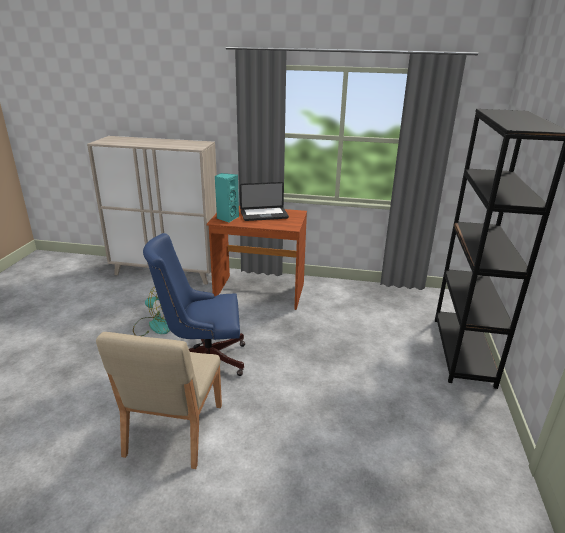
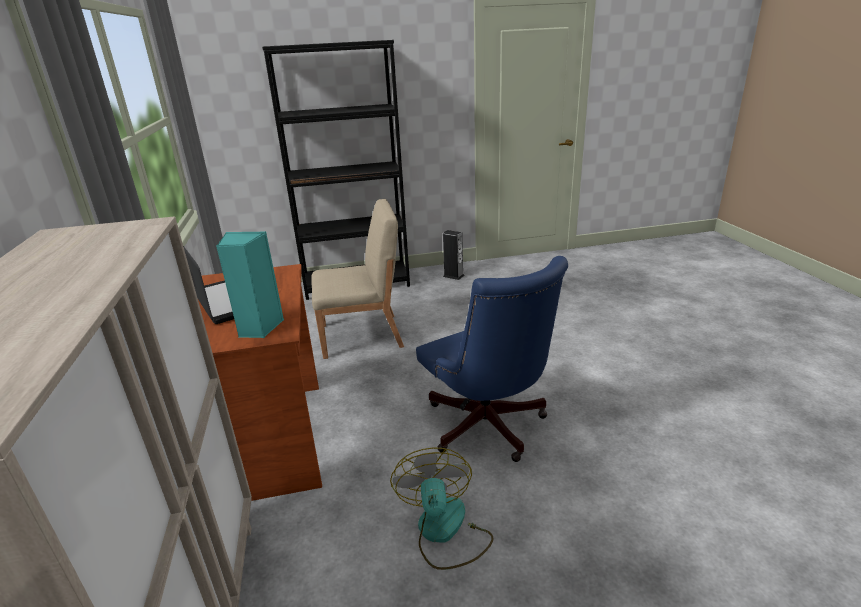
camera: 110 degrees left, 0 degrees up
(173, 430) = (612, 400): beige chair -> beige chair (362, 336)
(471, 424) = (453, 276): none -> speaker

